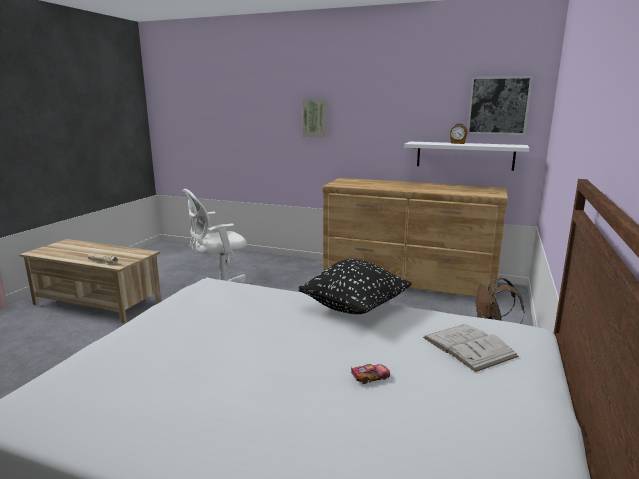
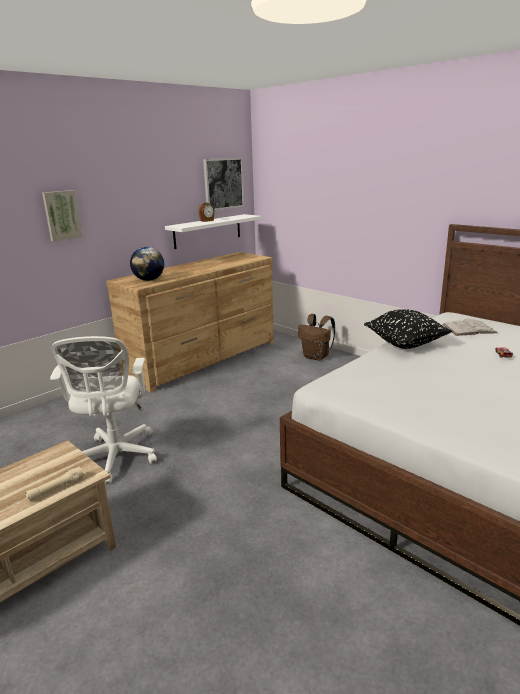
camera: 65 degrees left, 5 degrees up
(353, 183) = (149, 280): none -> globe

